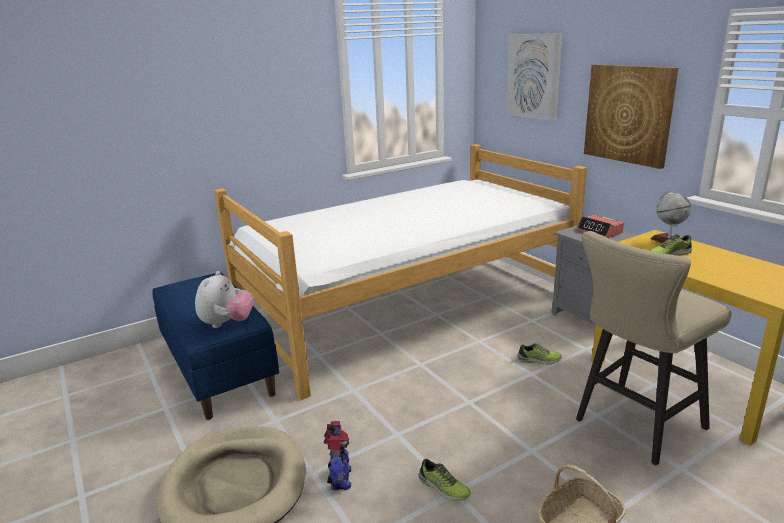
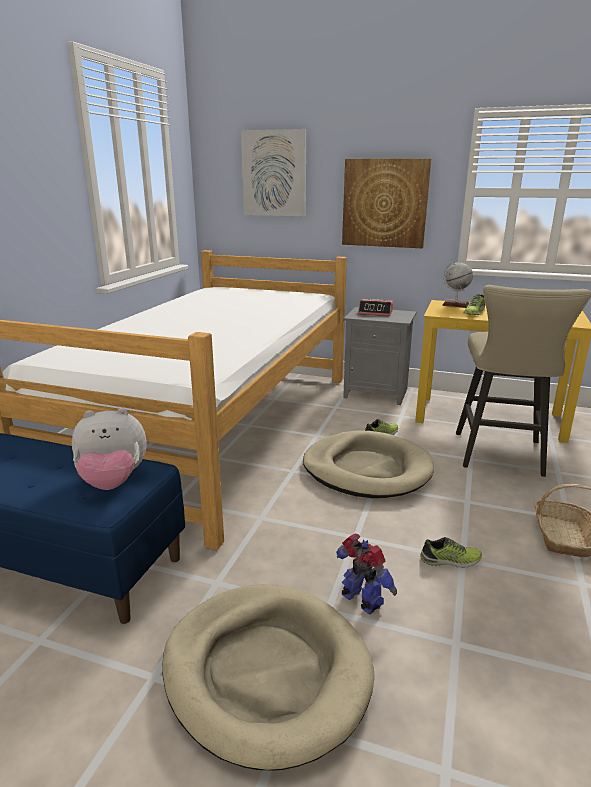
camera: 40 degrees left, 0 degrees up
(227, 324) = (113, 482): plush toy -> plush toy turned 105 degrees clockwise
(481, 386) = (367, 469): none -> beige dog bed

